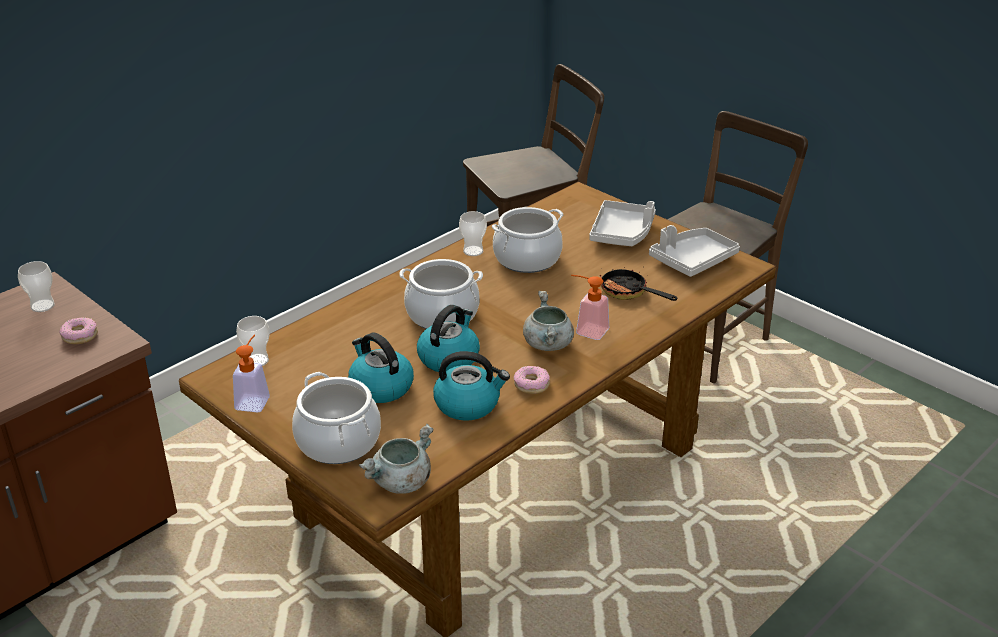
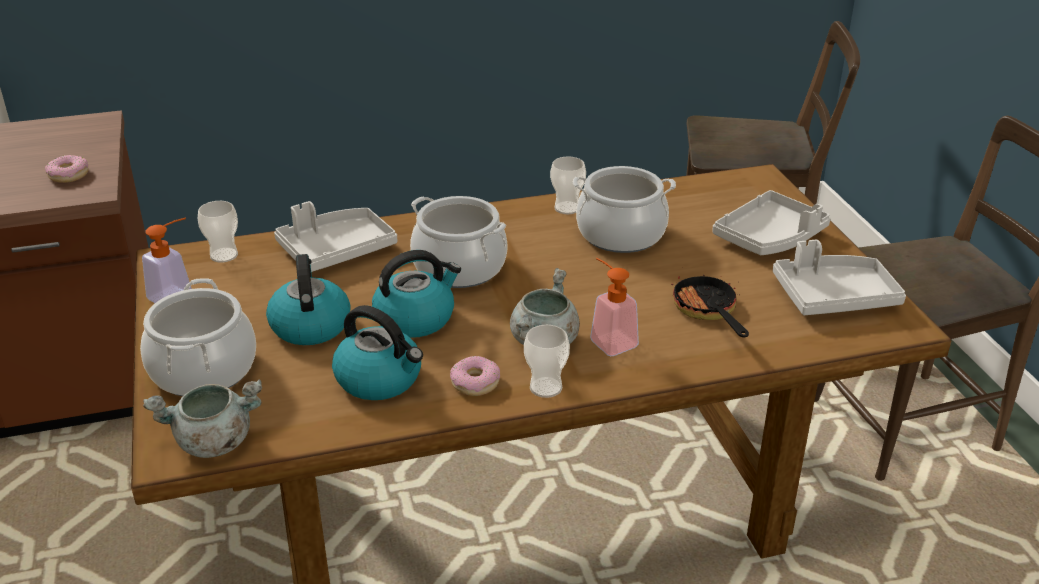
camera: 30 degrees right, 0 degrees up
(42, 306) = (74, 138): cup -> cup (545, 387)
(340, 330) = (336, 250): none -> grey tray

